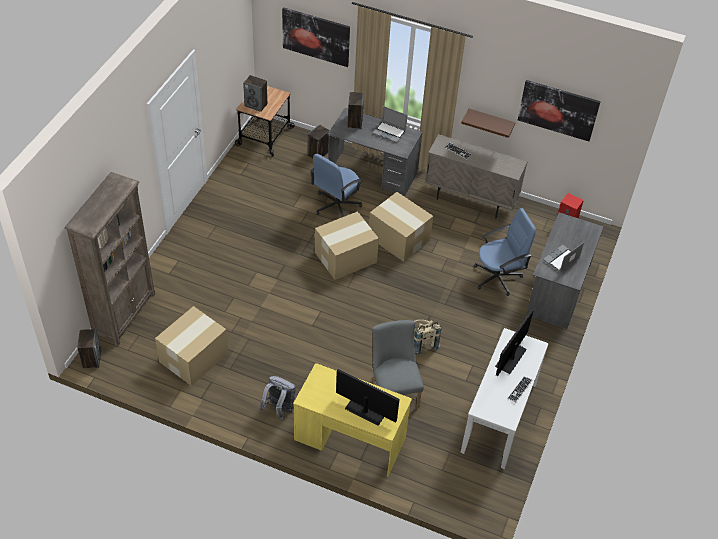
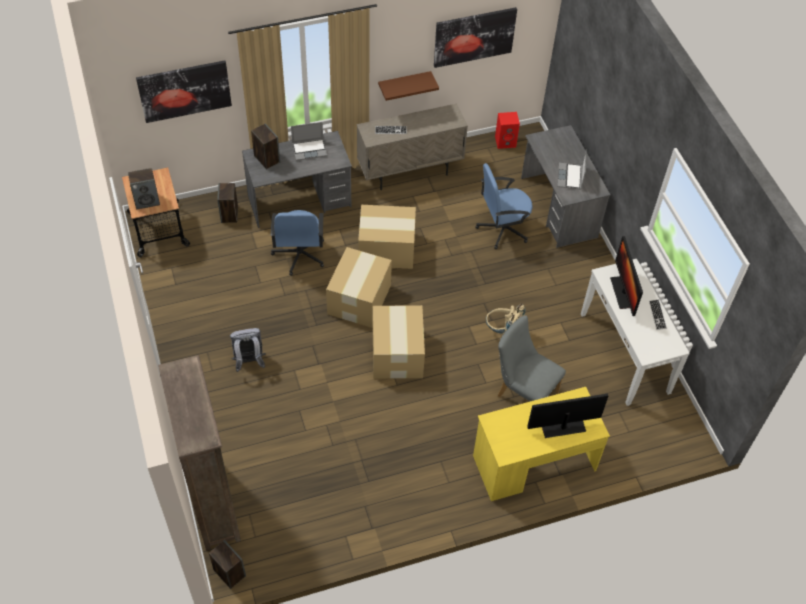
camera: 40 degrees left, 5 degrees up
(194, 357) = (325, 494): cardboard box -> cardboard box (397, 353)
(279, 409) = (450, 483): grey backpack -> grey backpack (249, 362)
(498, 277) = (502, 229): blue office chair -> blue office chair turned 135 degrees counterclockwise

